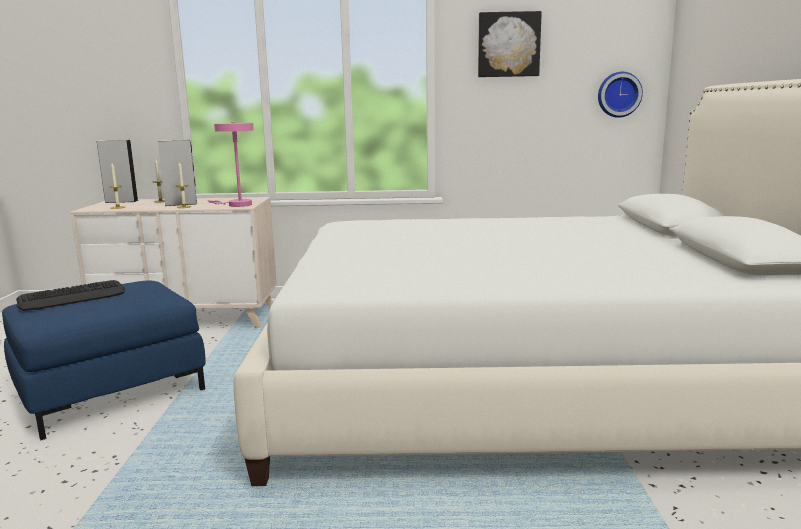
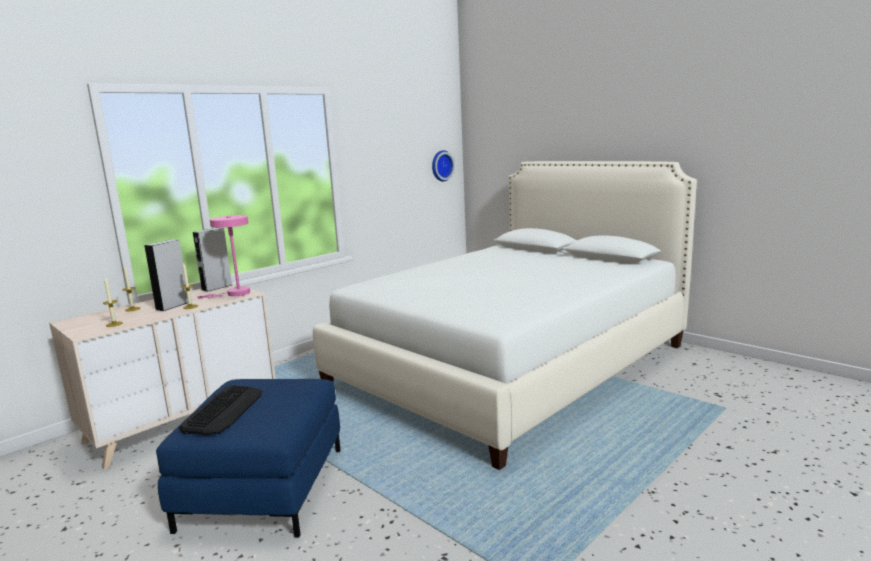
camera: 45 degrees left, 0 degrees up
(121, 201) = (82, 319): grey speaker -> grey speaker (217, 287)
(508, 45) = (379, 134): picture -> none

